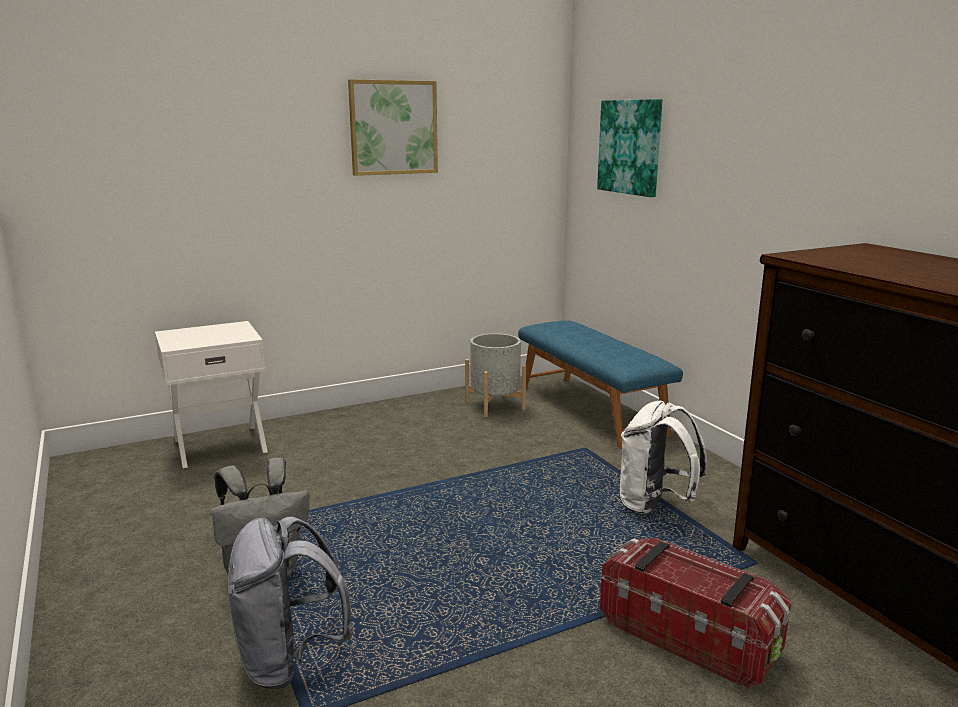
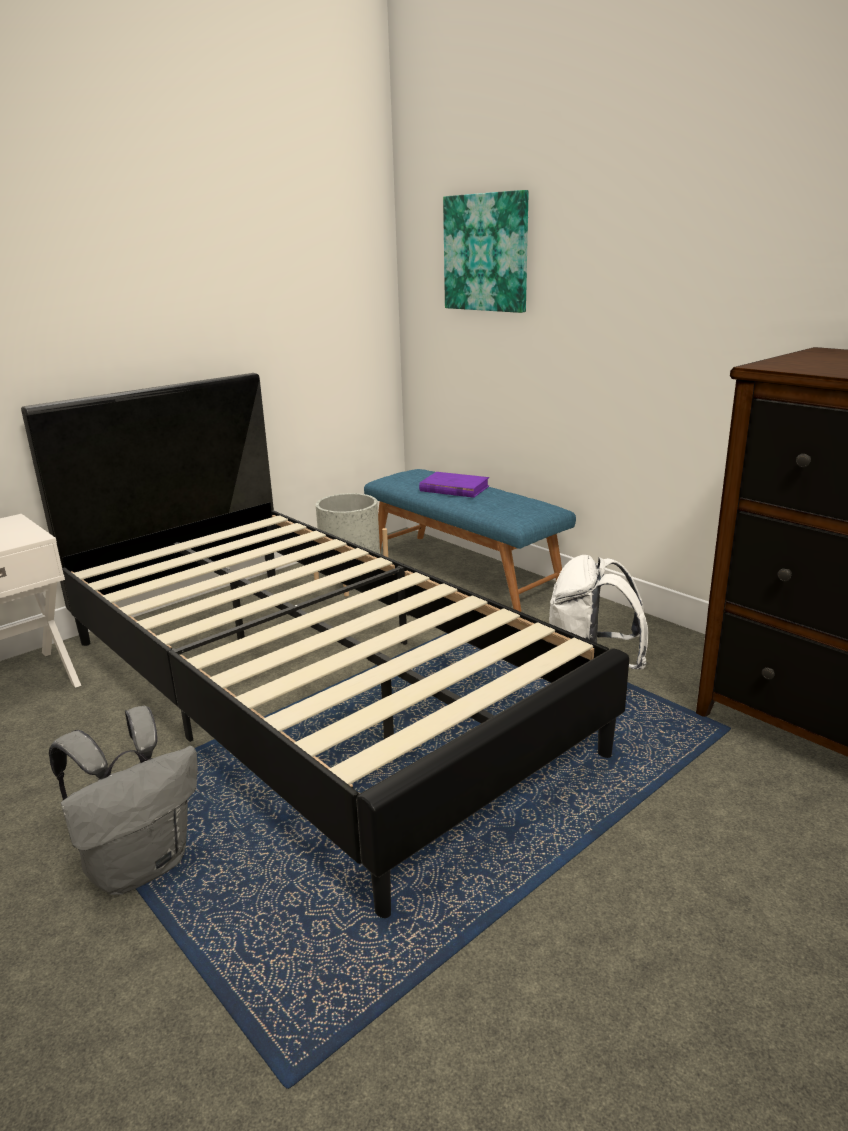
camera: 15 degrees left, 5 degrees up
(289, 660) = (227, 996): grey backpack -> none
(393, 127) = (187, 237): picture -> none
(425, 480) = (308, 690): none -> black bed
(587, 339) = (454, 489): none -> purple book
(689, 635) = (706, 837): storage box -> none

